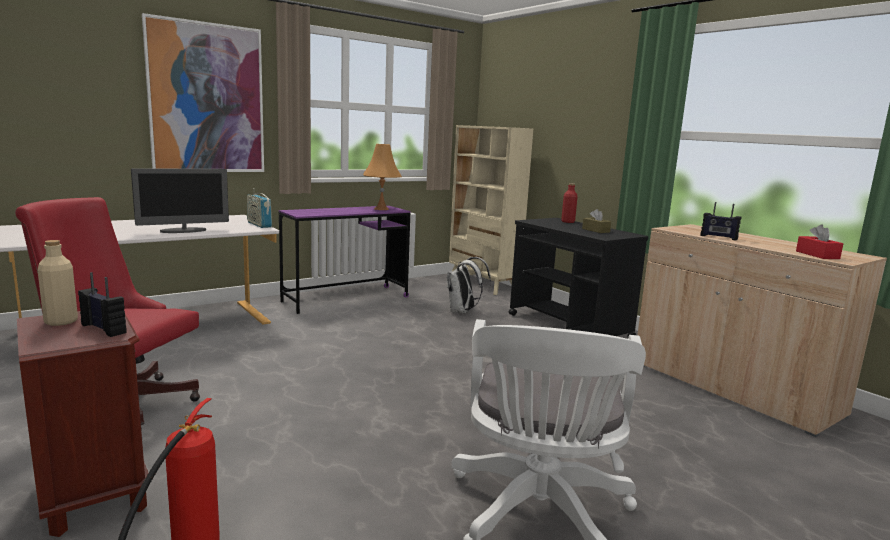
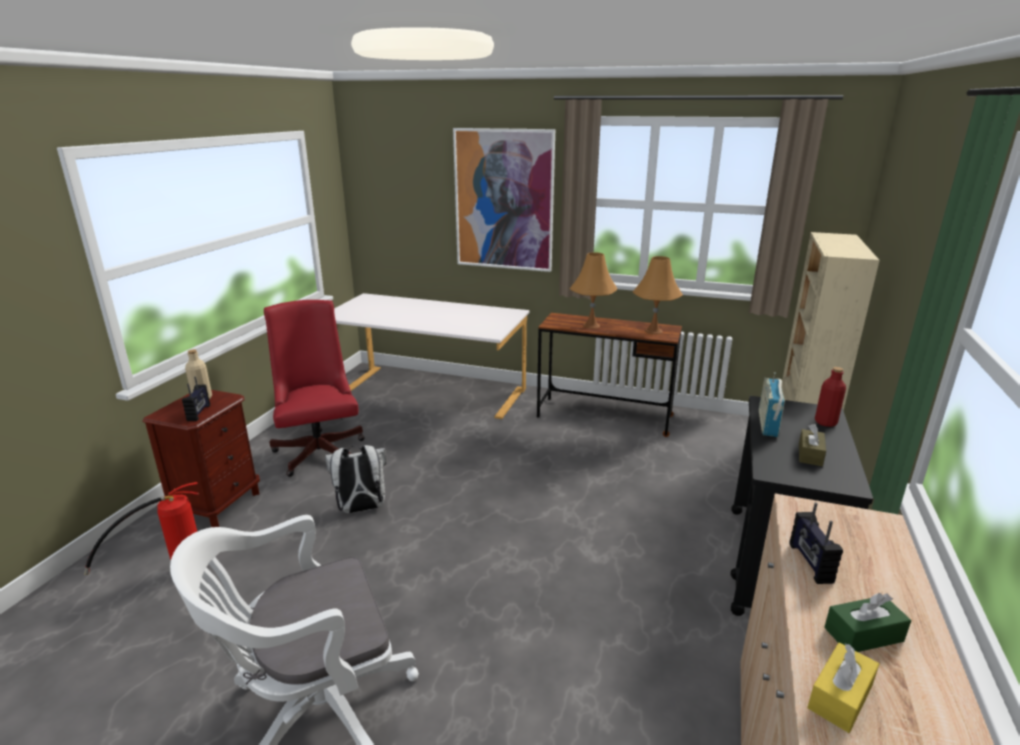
camera: 55 degrees right, 10 degrees up
(184, 231) = (435, 324): monitor -> none
(259, 224) = (502, 328): radio -> radio (768, 424)
(333, 211) = (591, 325): none -> orange table lamp
(346, 299) = (604, 416): purple desk -> brown desk
(463, 312) = (687, 481): white backpack -> white backpack (361, 509)
(777, 245) = (863, 634): none -> green tissue box
(817, 255) = (840, 697): red tissue box -> yellow tissue box

